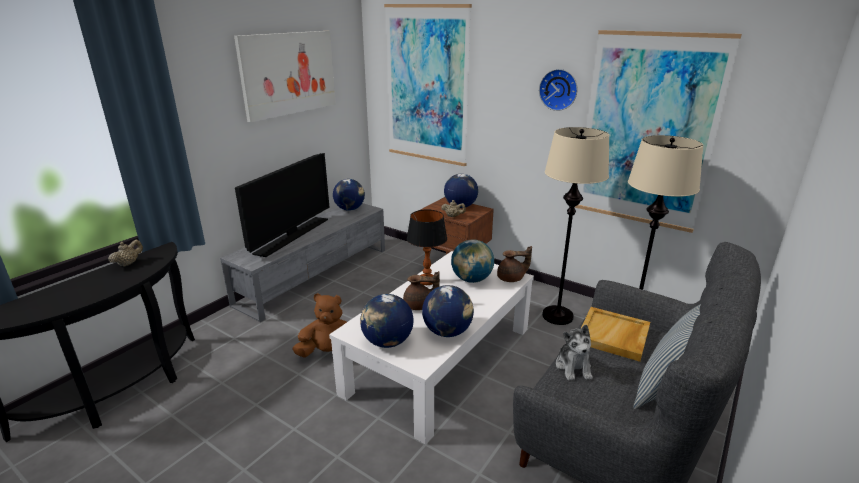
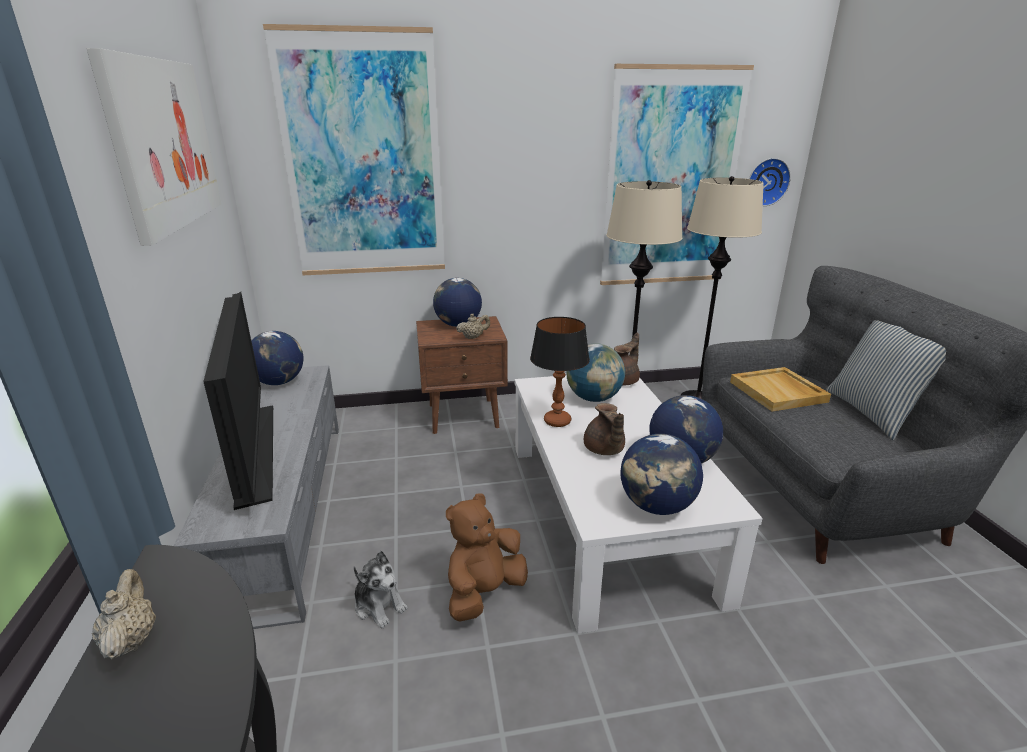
camera: 45 degrees left, 0 degrees up
(419, 306) = (604, 450): brown teapot -> brown teapot turned 120 degrees clockwise
(559, 89) = (569, 142): wall clock -> wall clock (766, 182)
(573, 367) = (810, 432): plush toy -> plush toy (379, 605)

